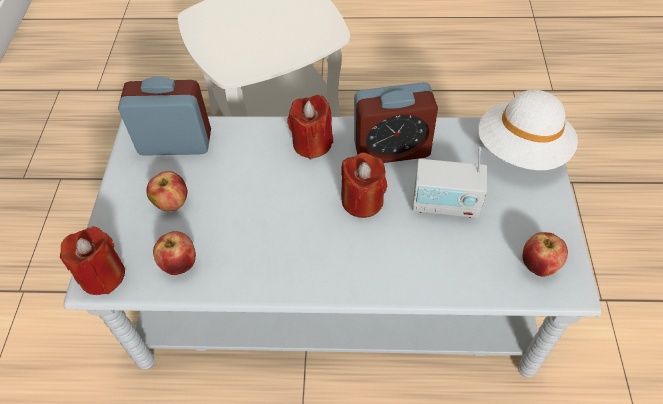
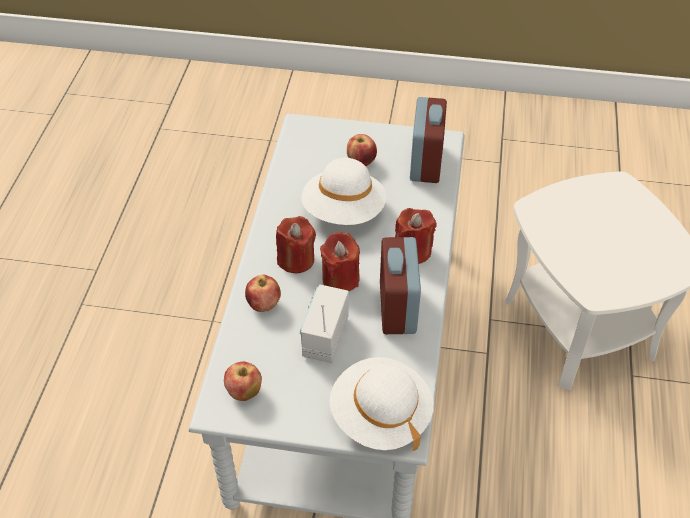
camera: 95 degrees right, 5 degrees down
(102, 275) = (303, 129): red candle -> red candle (296, 259)
(180, 264) = (302, 167): apple -> apple (264, 305)
(258, 210) = (344, 211): none -> white hat

